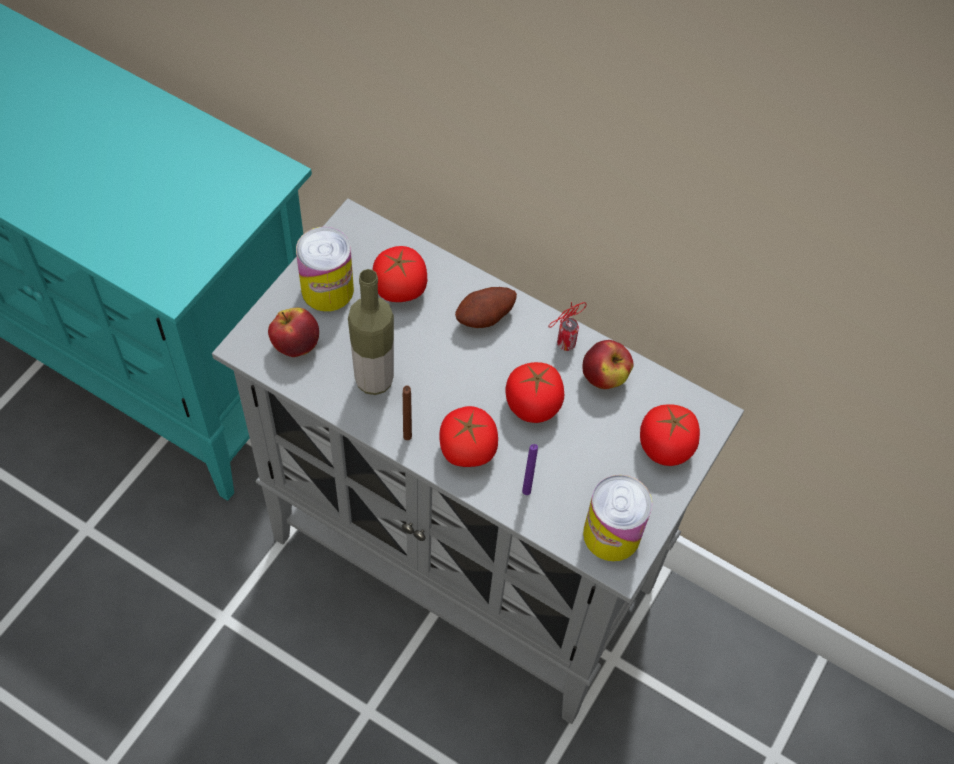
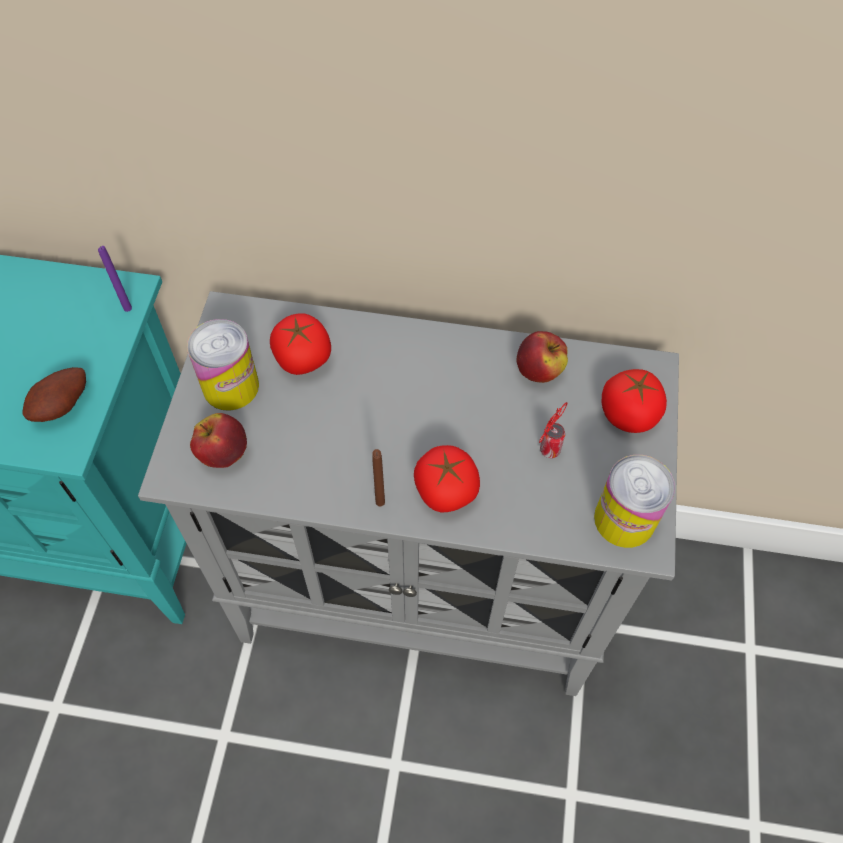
camera: 20 degrees left, 0 degrees up
(374, 380) = (320, 459): bottle -> none
(486, 318) = (400, 357): potato -> potato (63, 406)
(526, 491) = (523, 510): purple candle -> purple candle (127, 308)
(533, 404) = (486, 422): tomato -> none
(563, 345) = (486, 355): can -> can (548, 452)

